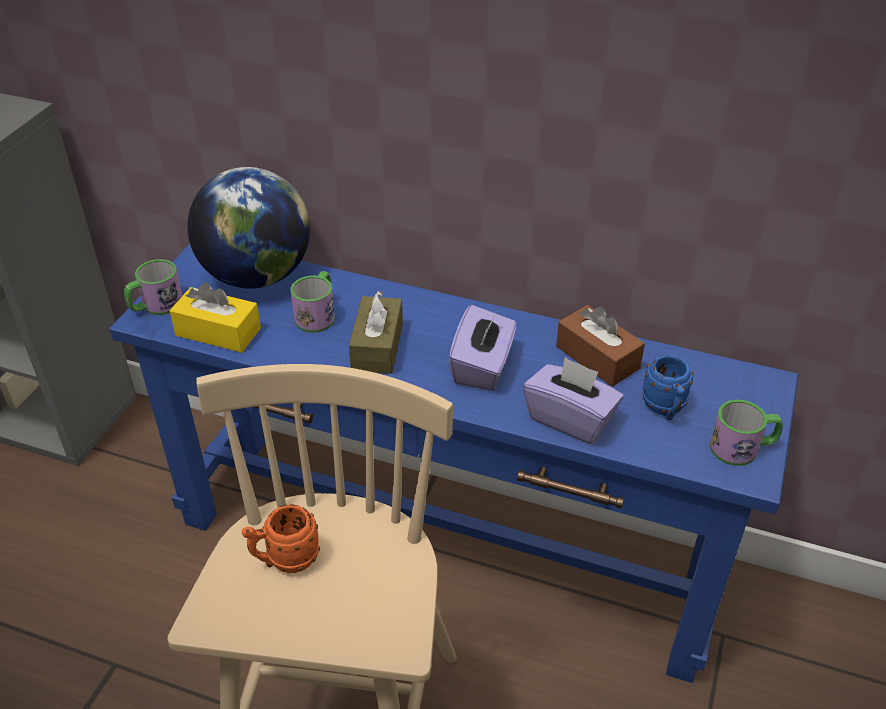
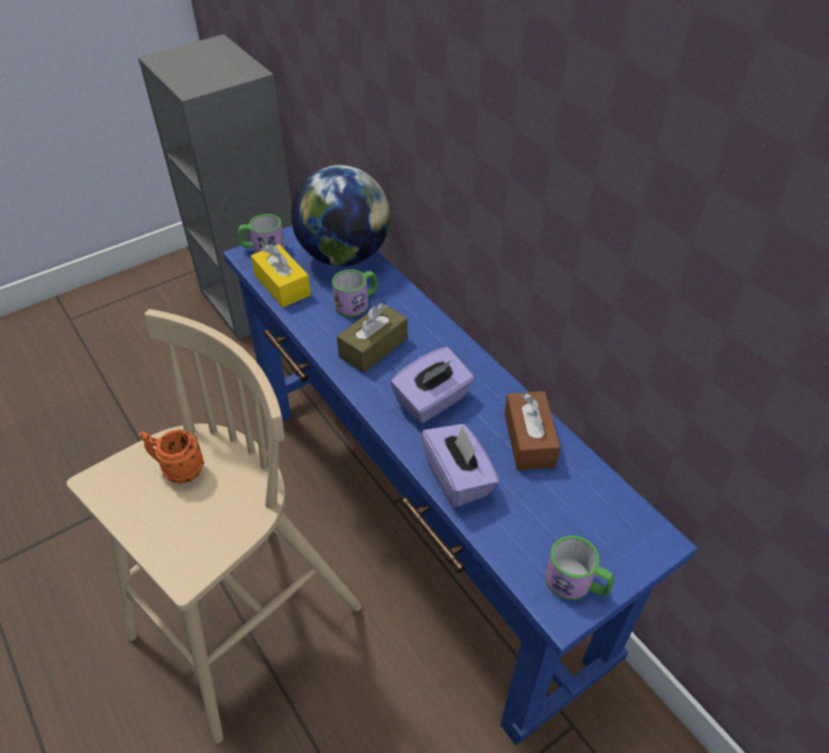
camera: 35 degrees right, 5 degrees up
(665, 409) = (542, 513): blue mug -> none

